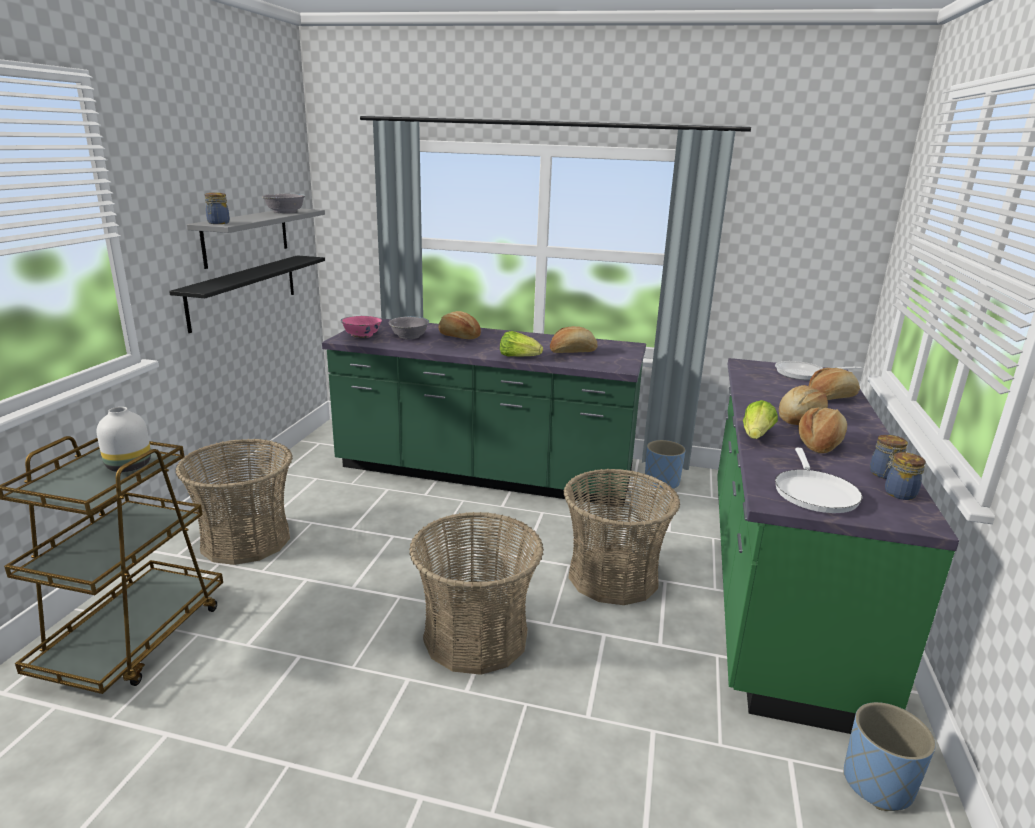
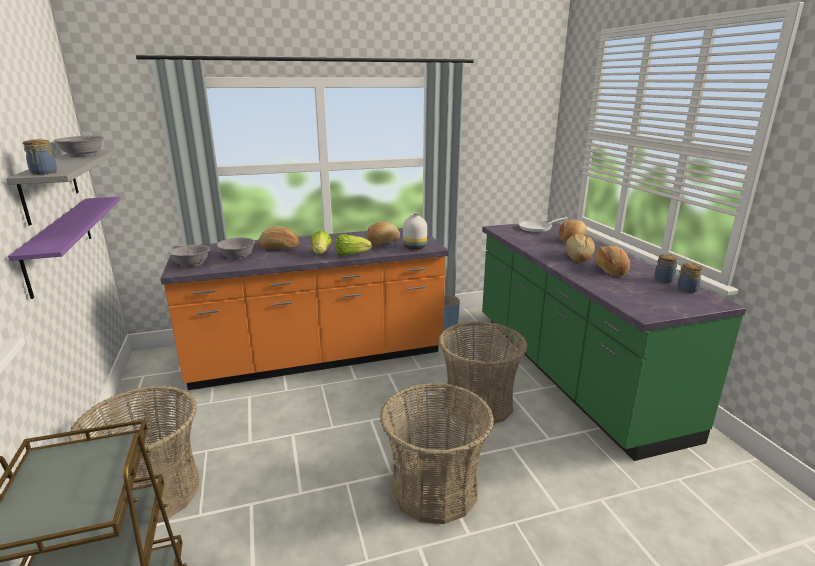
camera: 30 degrees left, 0 degrees up
(129, 466) = (97, 463): white vase -> white vase (415, 247)
(244, 291) = (59, 243): black shelf -> purple shelf
(361, 335) = (191, 264): pink bowl -> grey bowl
(485, 472) = (317, 356): green counter -> orange counter
(756, 436) = (574, 274): lettuce -> lettuce (321, 253)
(814, 493) = (653, 302): white frying pan -> none
(878, 784) = (724, 471): blue planter -> none

